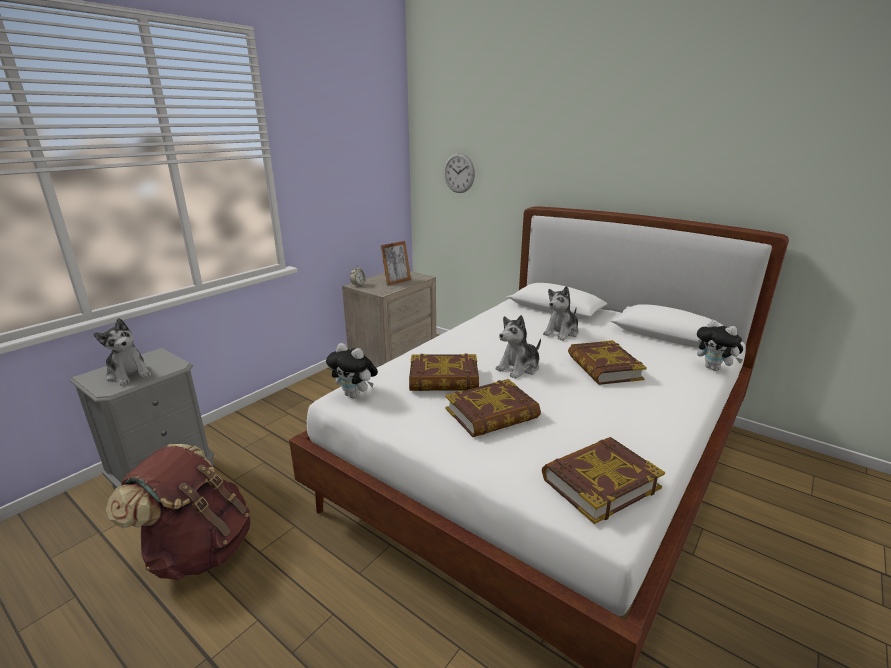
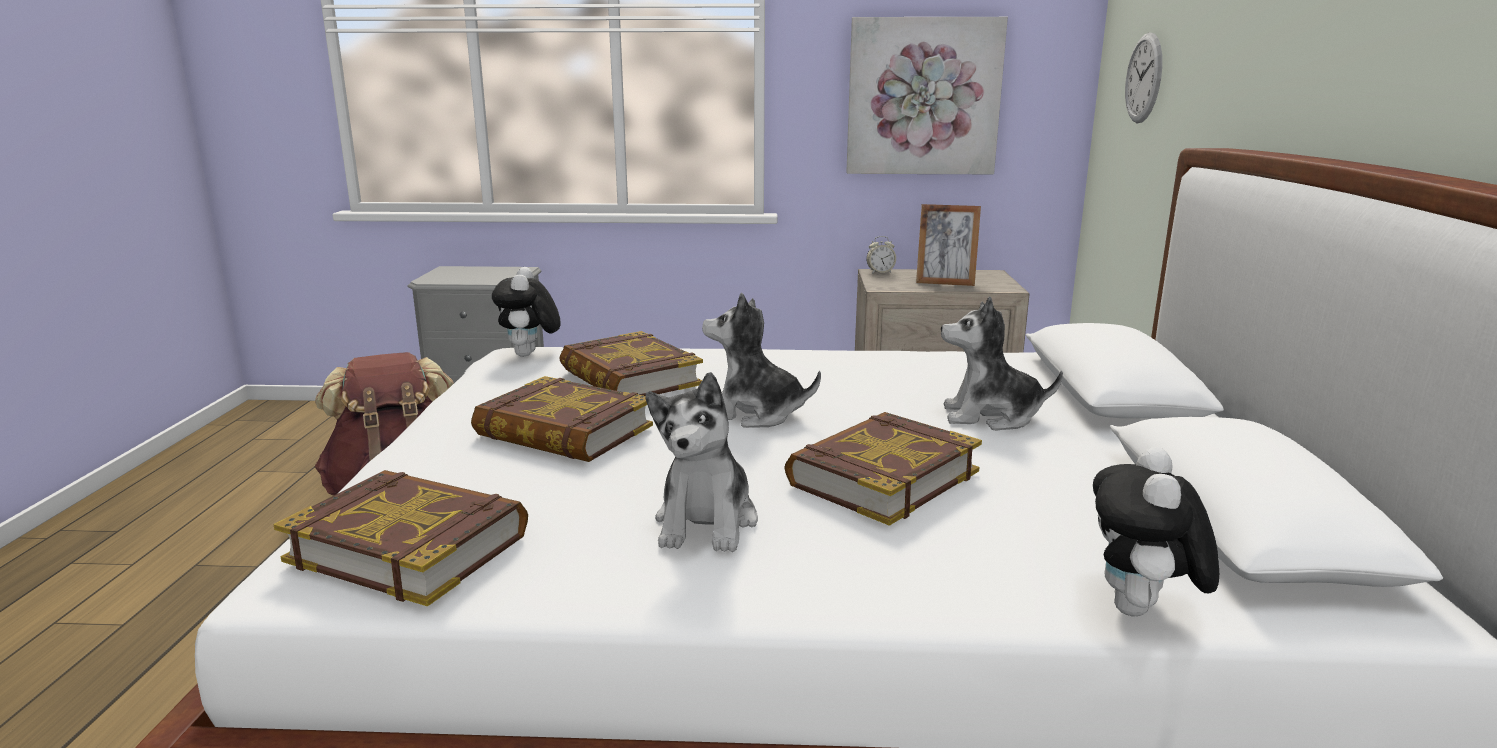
camera: 55 degrees right, 5 degrees down
(129, 374) = (465, 275): plush toy -> plush toy (706, 522)
(349, 187) = (923, 97): none -> picture

